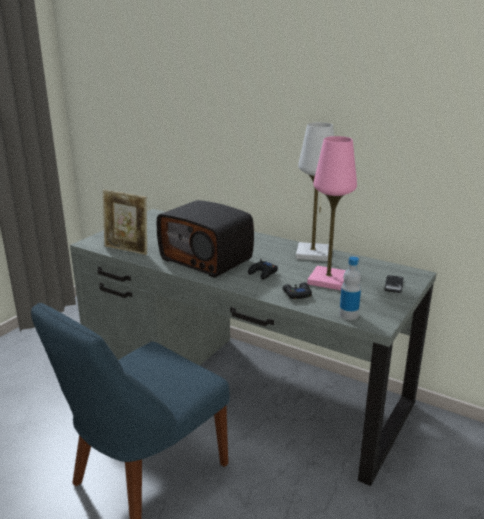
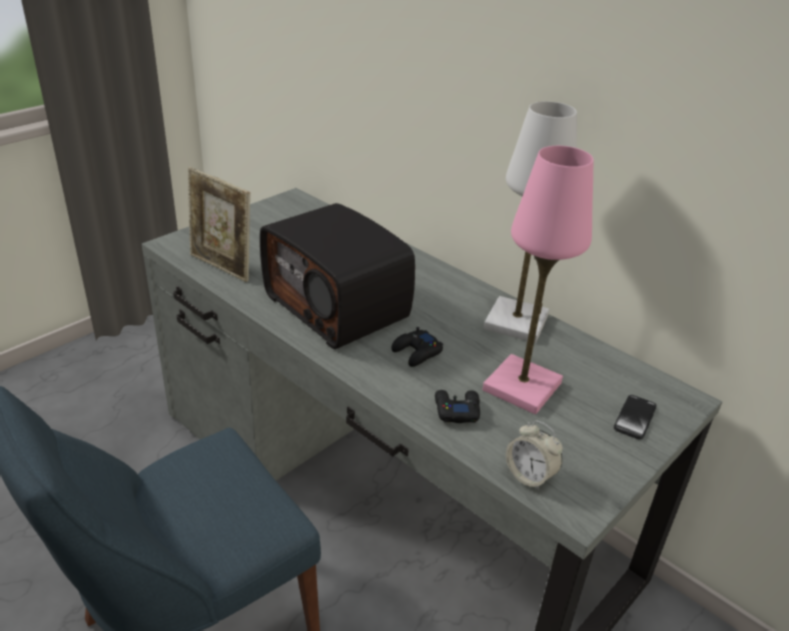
camera: 10 degrees right, 10 degrees up
(348, 315) = (529, 476): bottle -> alarm clock

